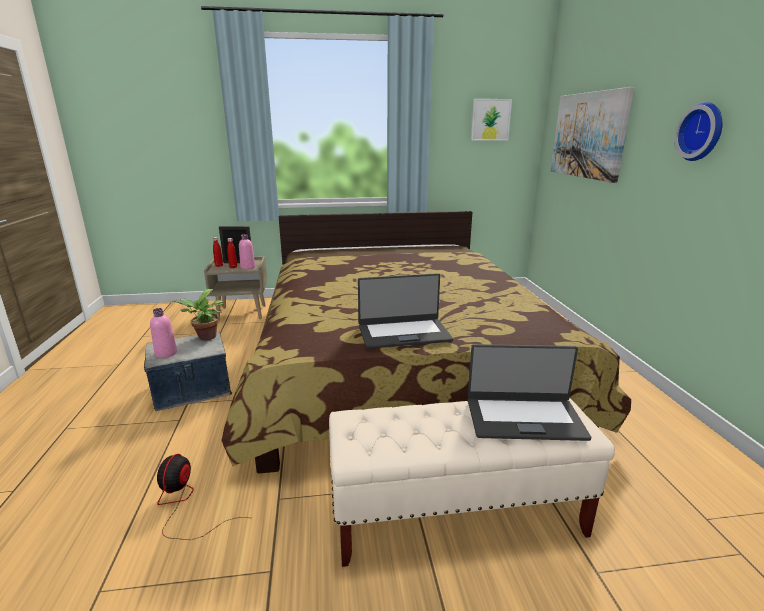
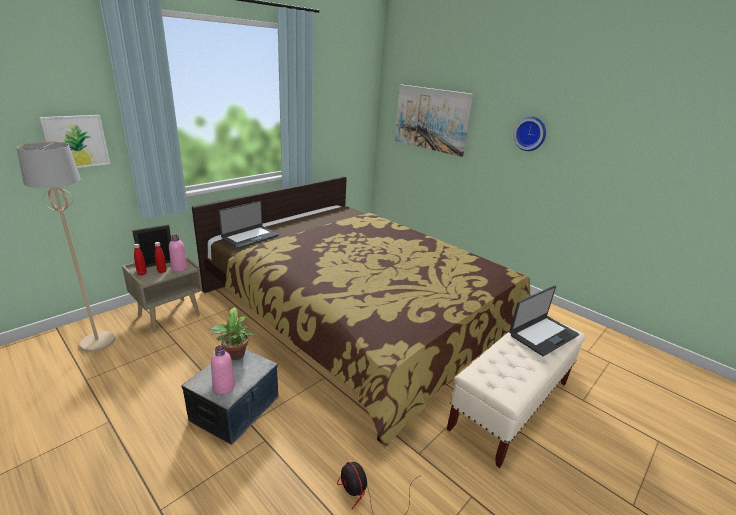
camera: 40 degrees left, 5 degrees up
(178, 317) = (98, 342): none -> beige floor lamp
(403, 333) = (441, 302): laptop -> laptop (250, 237)
(490, 120) = (347, 99): picture -> picture (76, 141)

